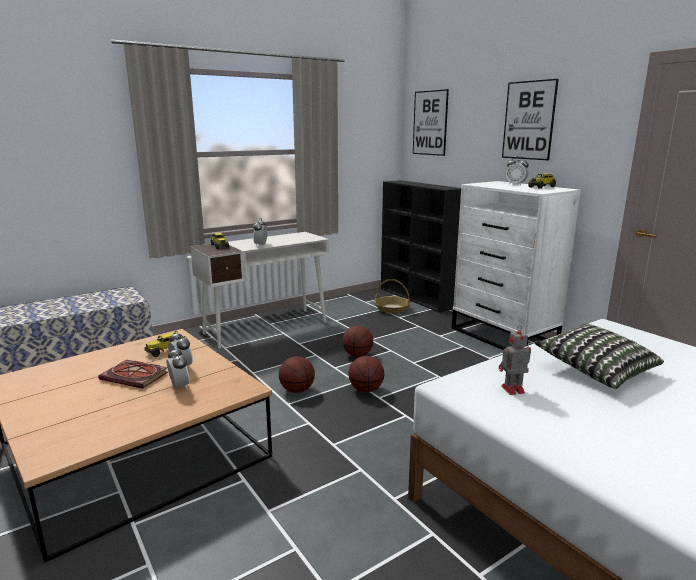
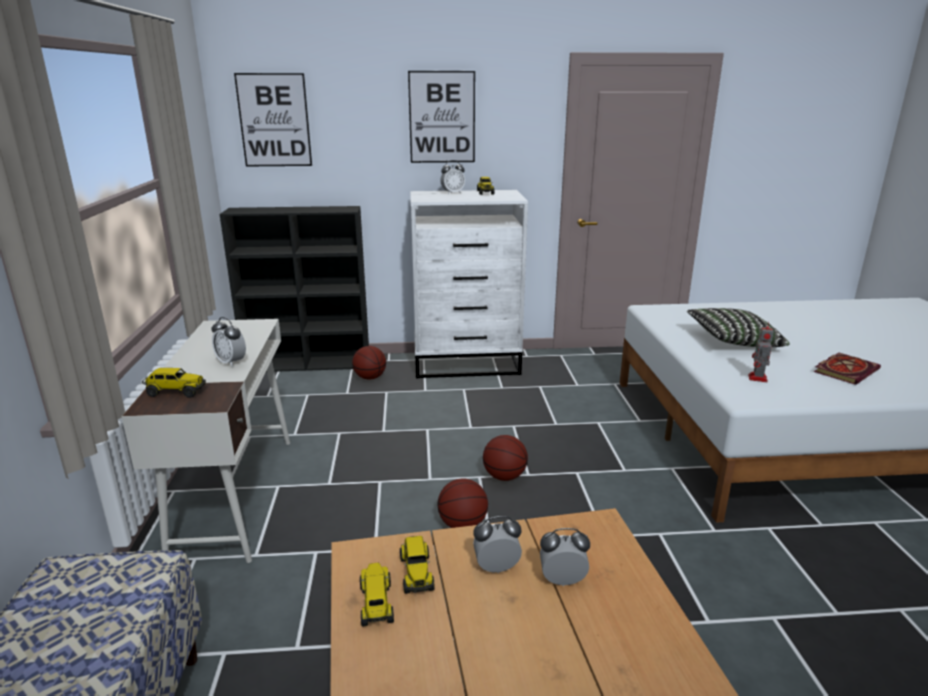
camera: 60 degrees left, 5 degrees up
(136, 376) = (495, 621): book -> book (845, 370)
(138, 348) = (376, 604): none -> toy truck
(357, 355) = (415, 453): basketball -> basketball (370, 377)
(392, 308) = (316, 388): basket -> none

